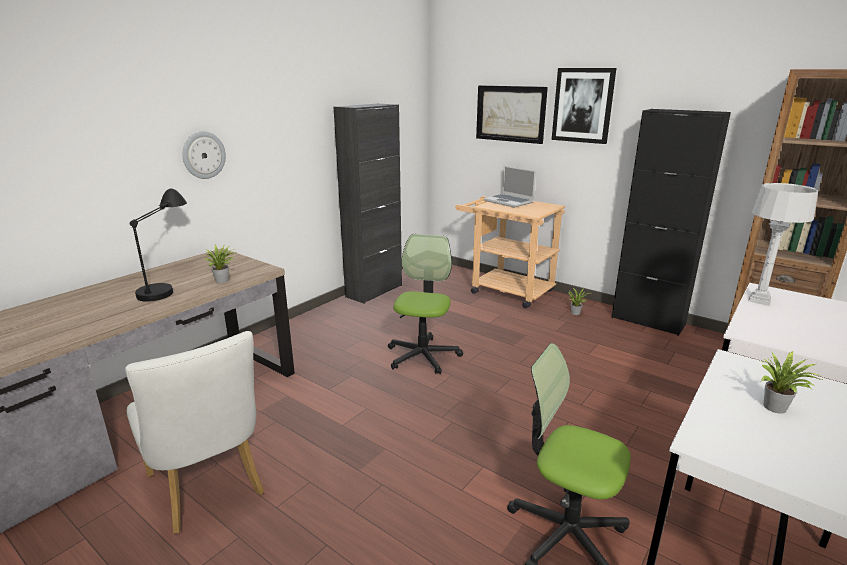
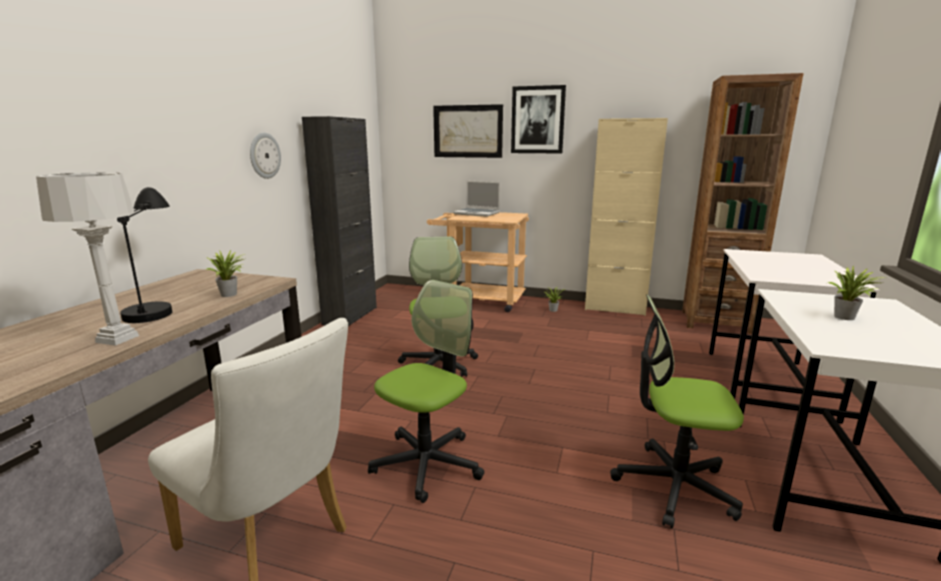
camera: 20 degrees left, 5 degrees down
(203, 155) = (172, 156): wall clock -> wall clock (264, 155)
(356, 452) = (427, 463): none -> office chair
(647, 321) = (615, 308): black cabinet -> beige cabinet
(759, 300) = (745, 258): grey table lamp -> grey table lamp (118, 339)

